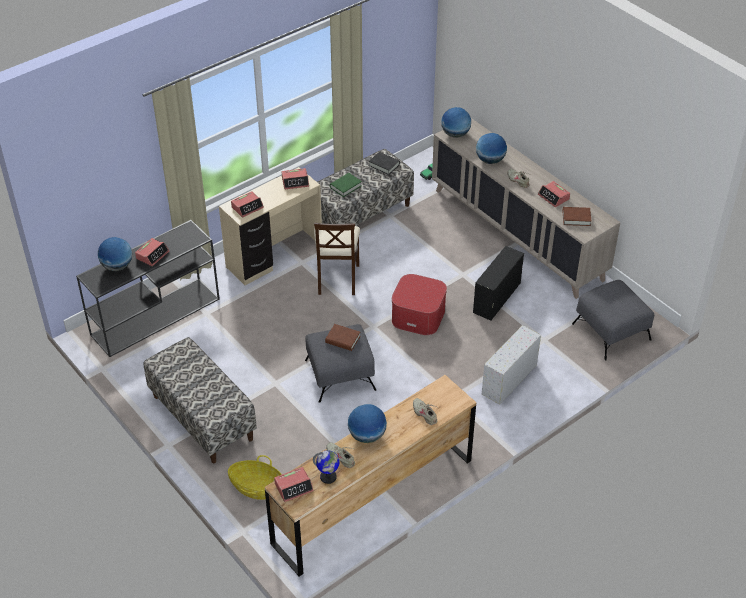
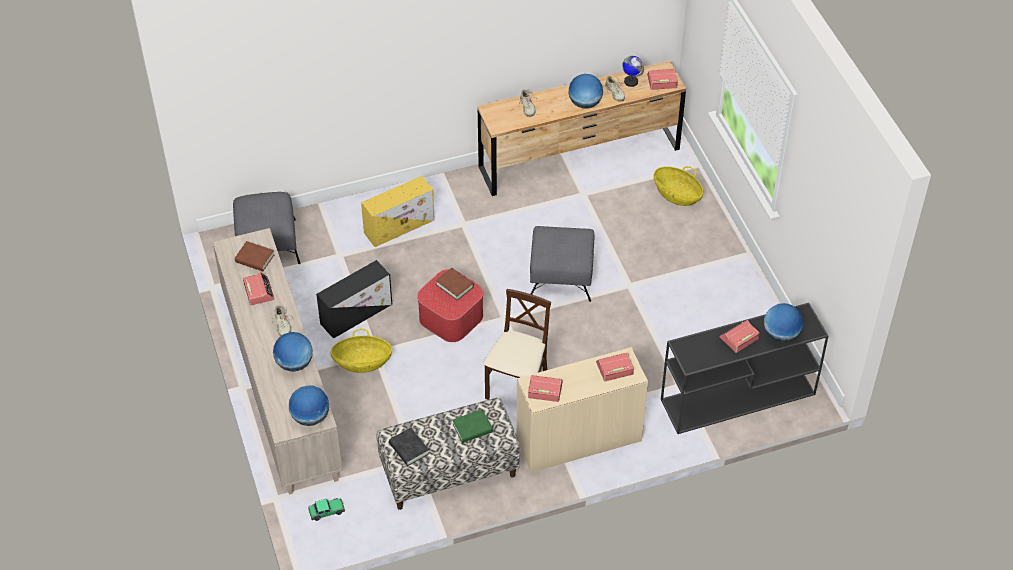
camera: 160 degrees left, 5 degrees up
(202, 418) = (712, 270): bench -> none
(342, 340) = (557, 247): brown book -> brown book (454, 286)
(468, 265) = (362, 362): none -> basket
(508, 380) = (400, 226): white storage box -> yellow storage box

